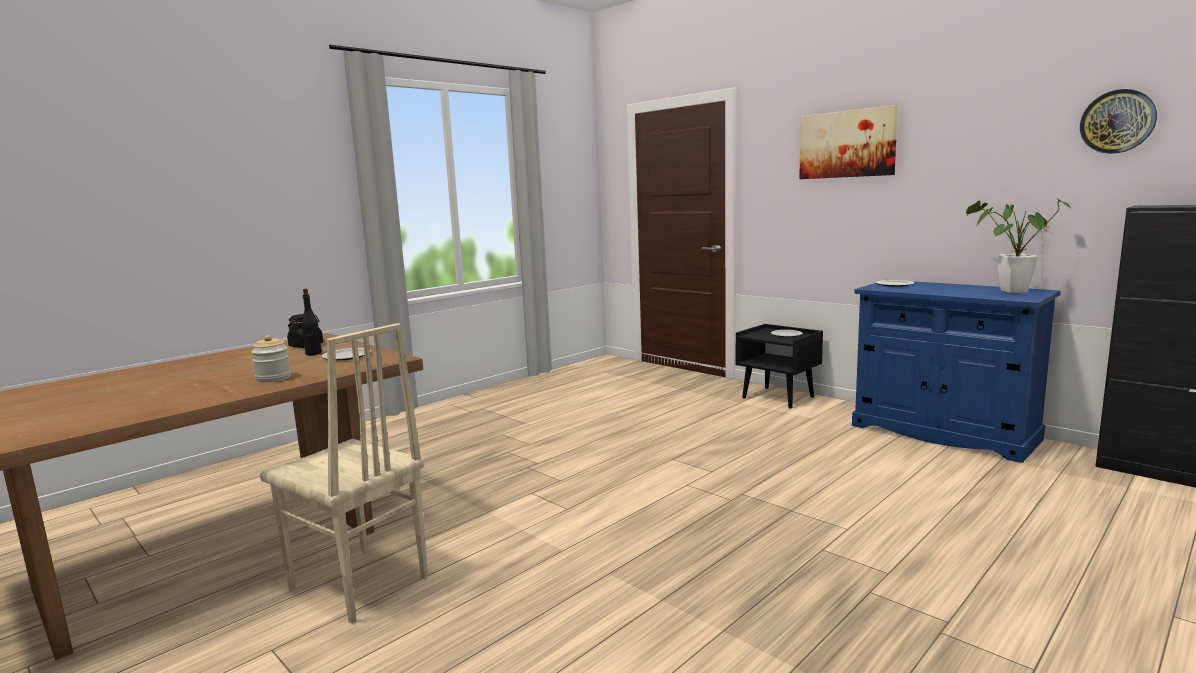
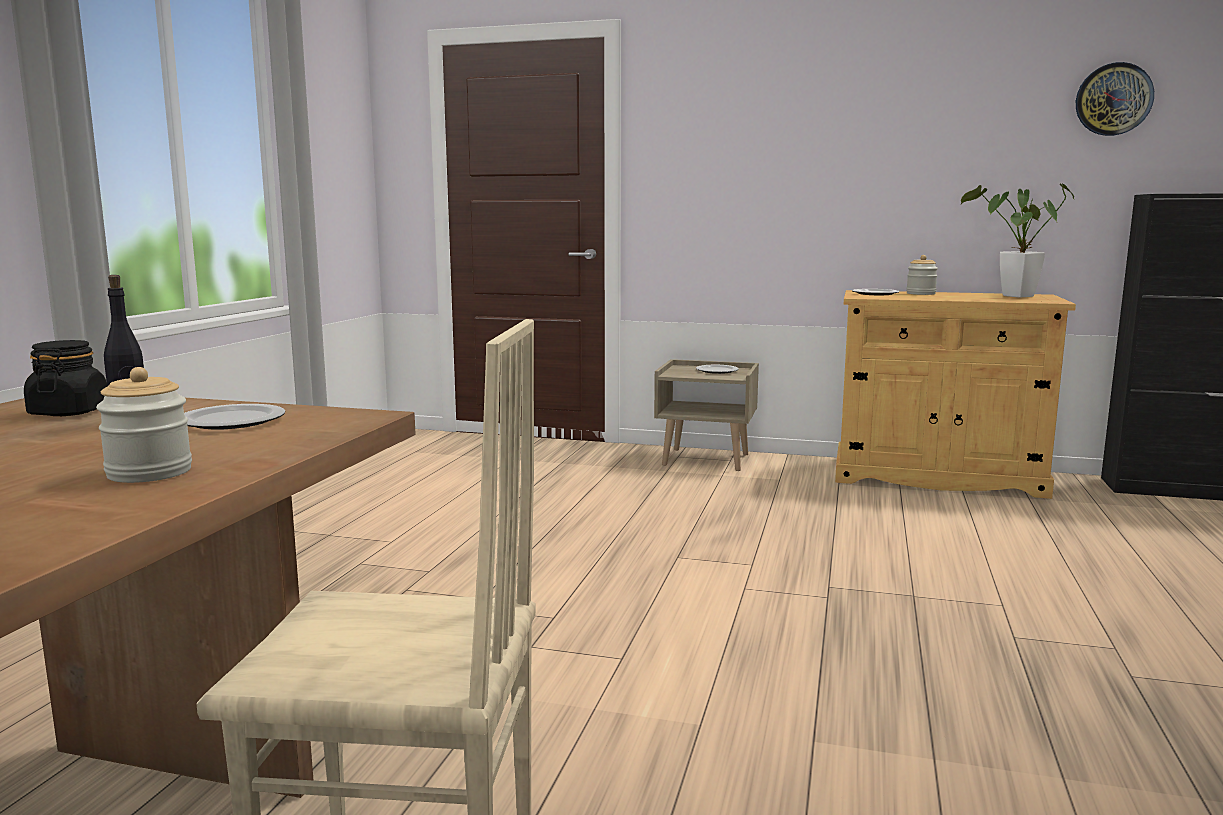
camera: 30 degrees left, 0 degrees up
(779, 397) = (707, 459): black nightstand -> beige nightstand
(847, 144) = (791, 110): picture -> none
(934, 286) = (920, 293): none -> jar
(943, 432) = (937, 477): blue cabinet -> beige cabinet

